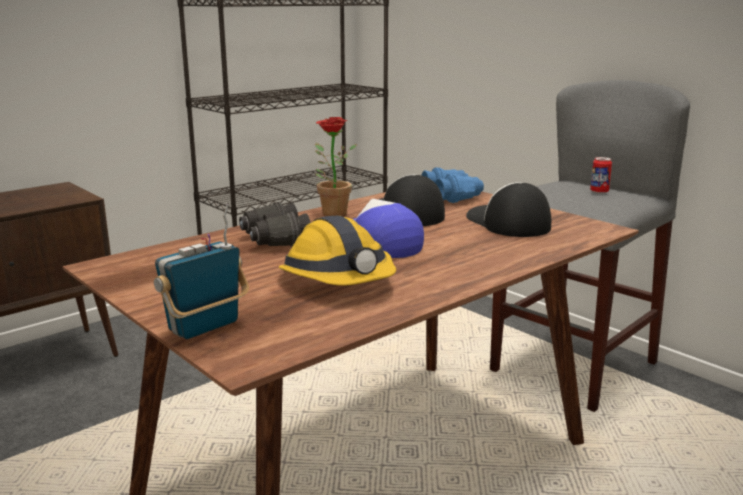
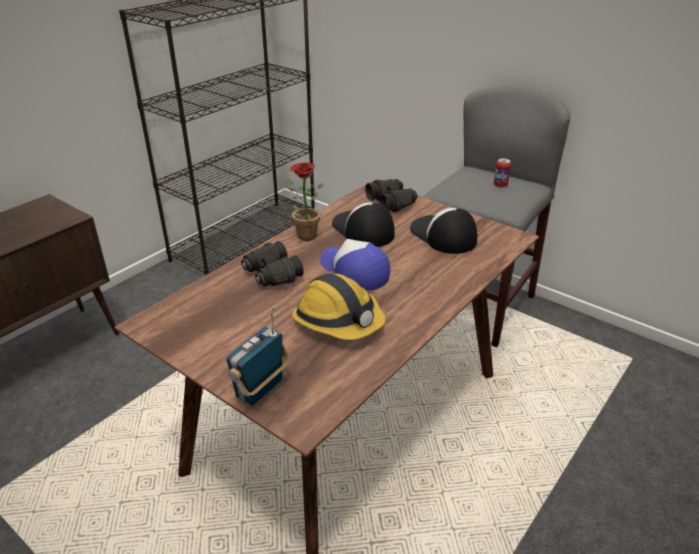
camera: 10 degrees left, 15 degrees up
(452, 196) = (391, 202): blue binoculars -> black binoculars

